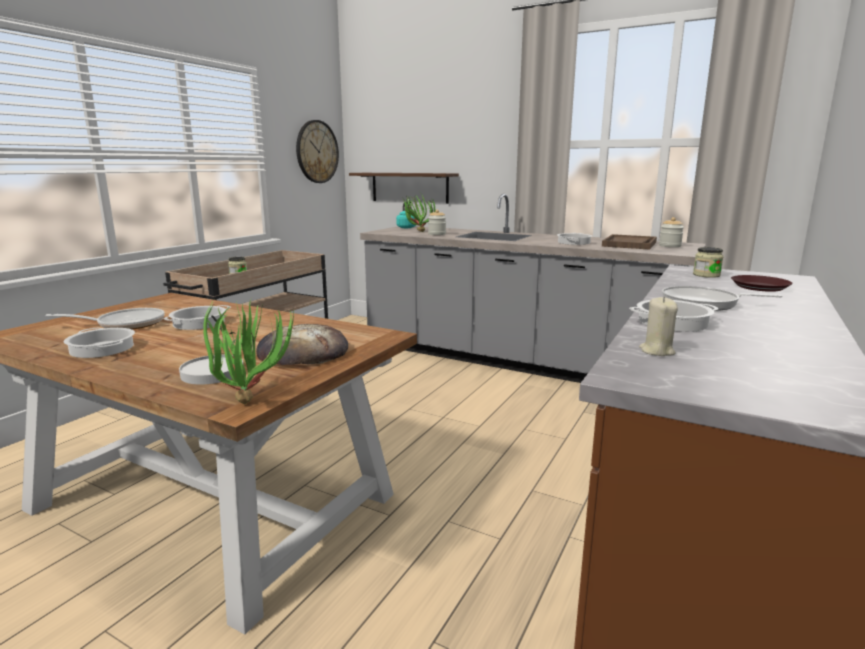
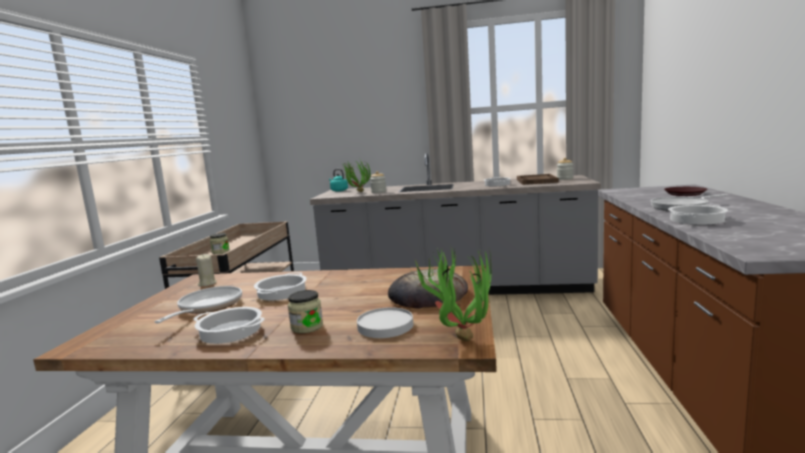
camera: 20 degrees left, 5 degrees down
(125, 324) = (207, 307): frying pan -> frying pan turned 45 degrees counterclockwise
(317, 152) = (242, 132): wall clock -> none
(409, 187) = (329, 157): shelf -> none
(656, 351) = (734, 236): beige candle -> beige candle (207, 283)
(706, 275) = (637, 192): jar -> jar (307, 327)

